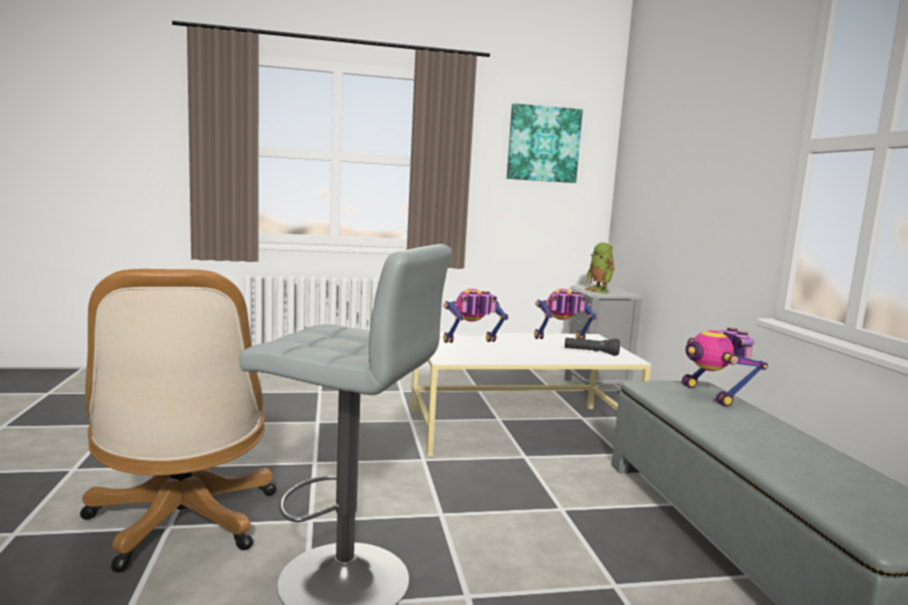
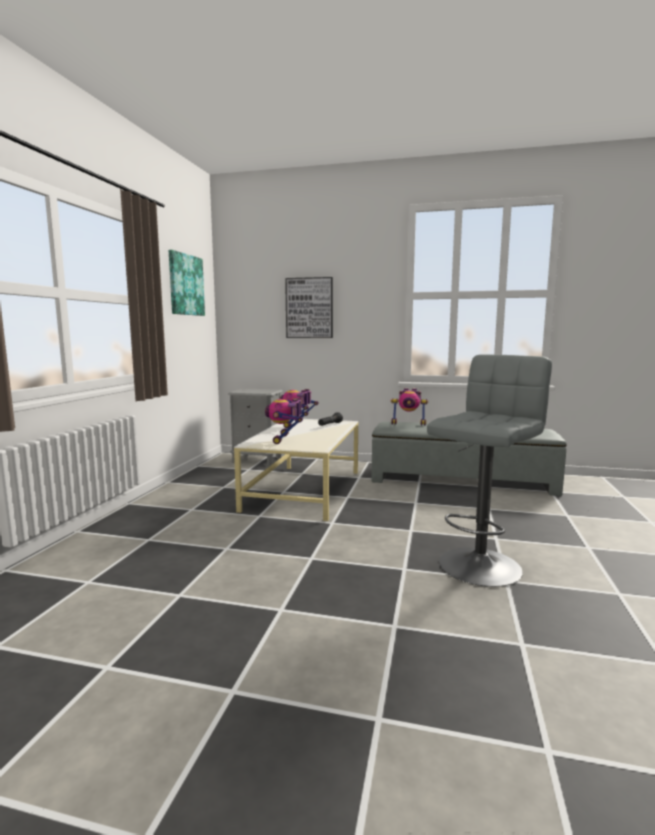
camera: 65 degrees left, 0 degrees up
(183, 526) = (395, 619): office chair -> none
(599, 290) = (257, 391): toy robot -> none
(686, 173) = (309, 308): none -> picture

